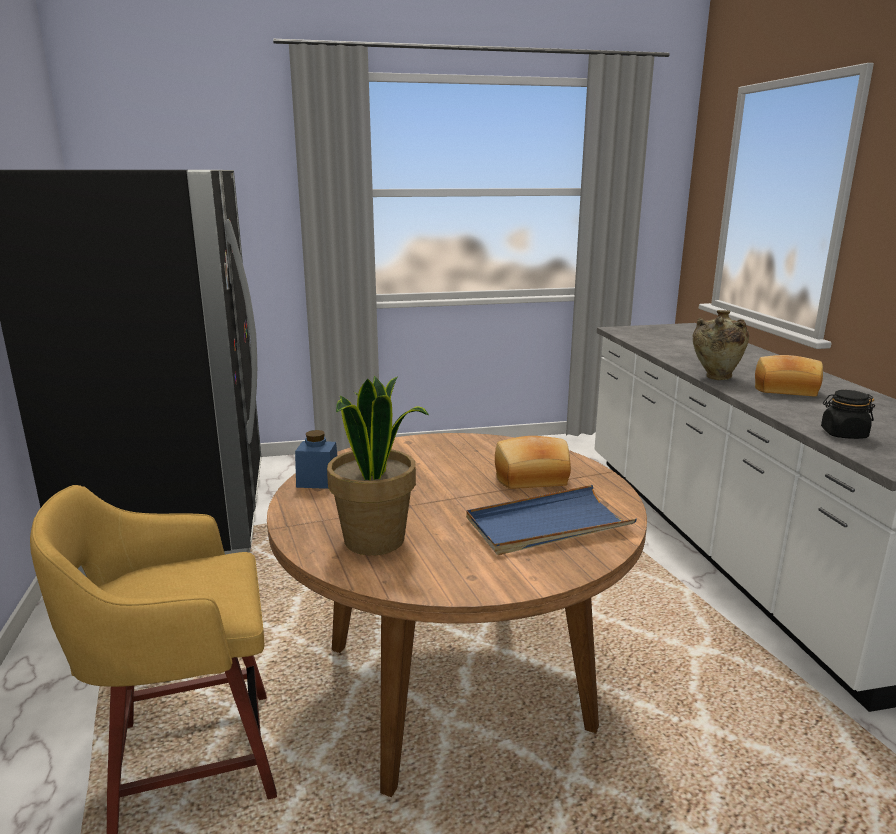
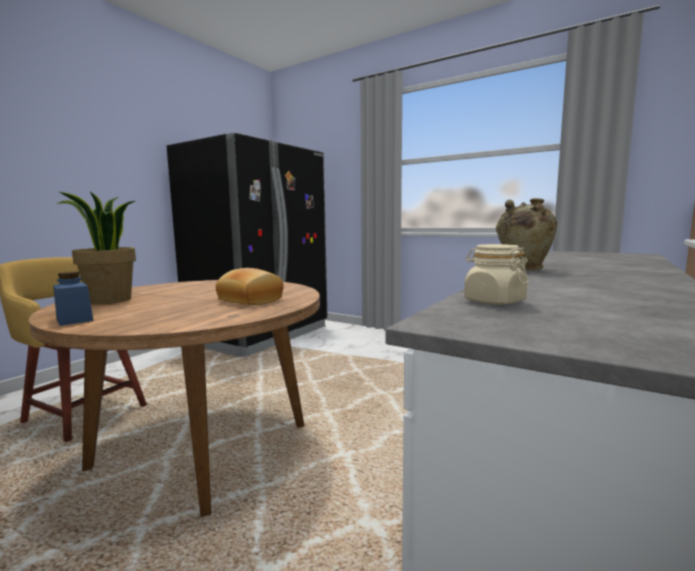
camera: 45 degrees right, 10 degrees down
(318, 481) = (177, 284): blue jar -> blue jar (74, 320)
(547, 525) = (174, 314): blue tray -> none
(785, 389) = (571, 279): bread -> none
(843, 434) = (493, 301): black jar -> beige jar

